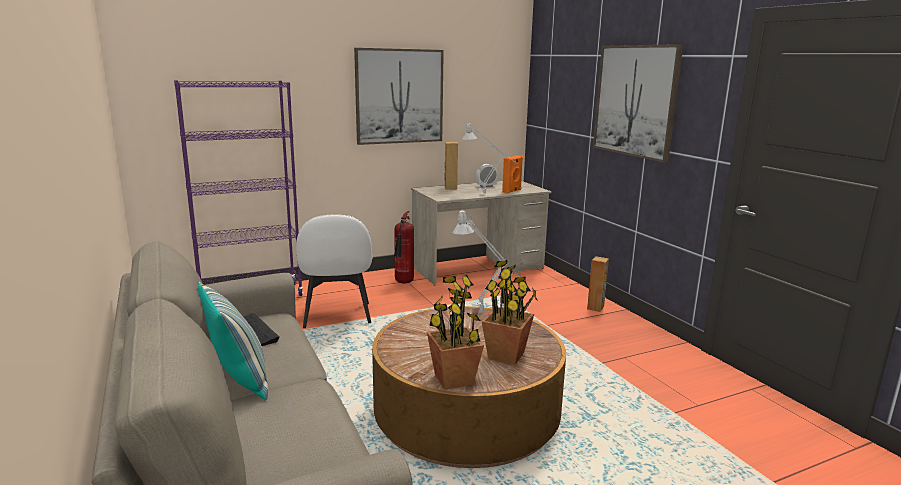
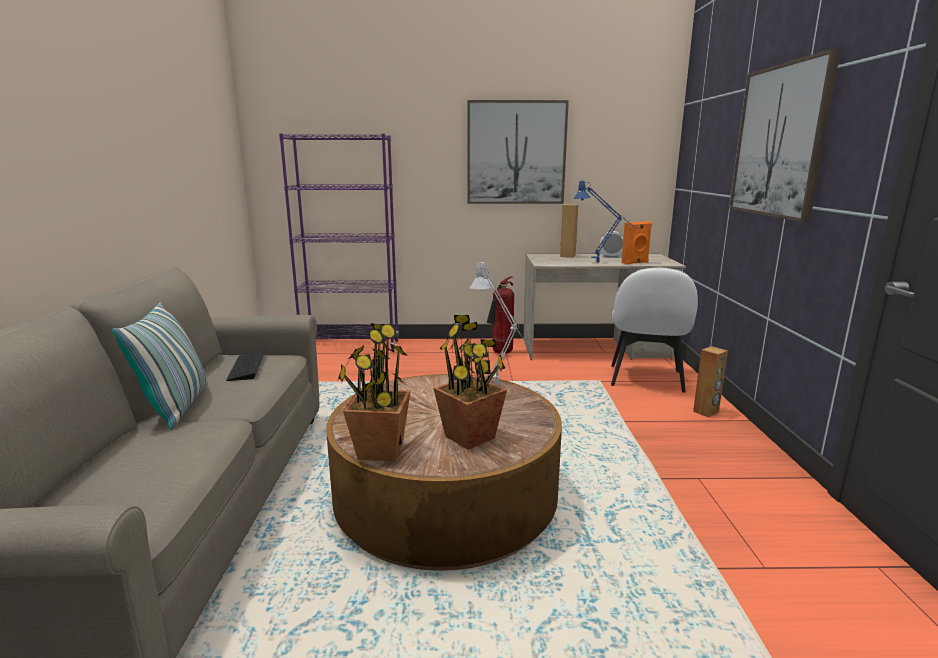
camera: 25 degrees right, 0 degrees up
(337, 316) = (408, 374): white chair -> white chair (646, 379)
(488, 194) = (602, 264): grey table lamp -> blue table lamp

